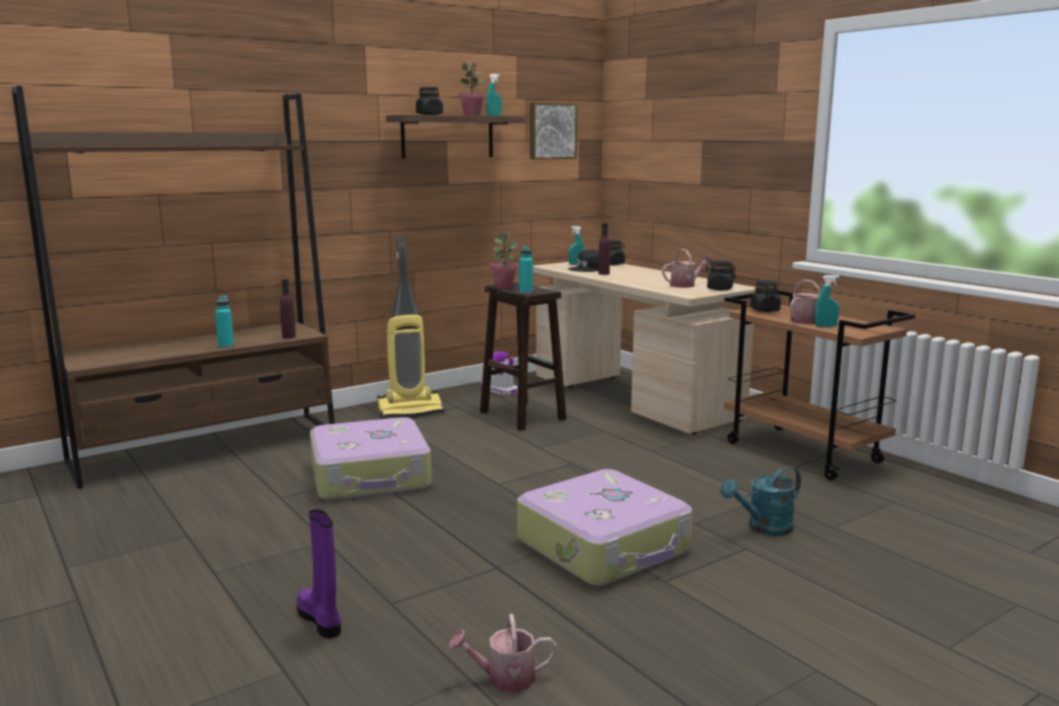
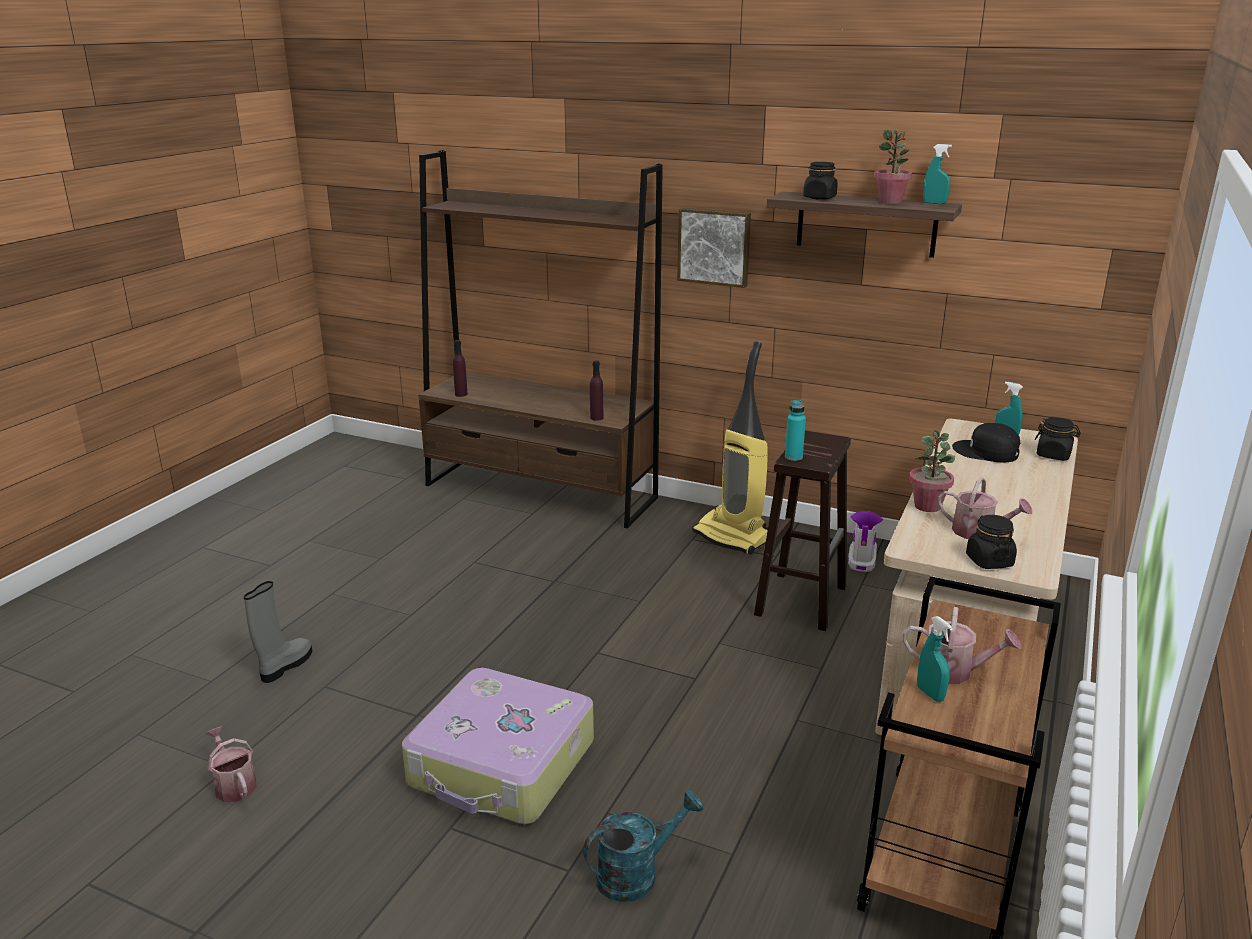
camera: 60 degrees right, 10 degrees up
(226, 346) = (539, 409): turquoise bottle -> none
(321, 620) = (285, 666): purple boot -> grey boot
(371, 476) = (552, 582): suitcase -> none
(504, 286) = (808, 439): potted plant -> potted plant (927, 506)
(551, 131) = (1051, 230): picture -> picture (714, 246)
(603, 273) = (969, 467): purple bottle -> purple bottle (461, 394)
(764, 310) = (978, 624): black jar -> none
(764, 528) = (637, 874): turquoise watering can -> turquoise watering can turned 120 degrees clockwise

